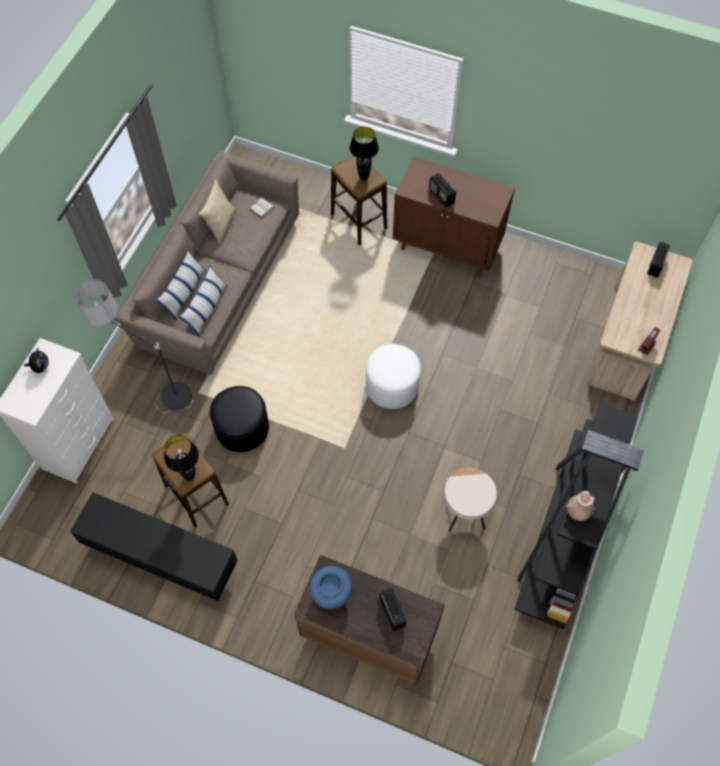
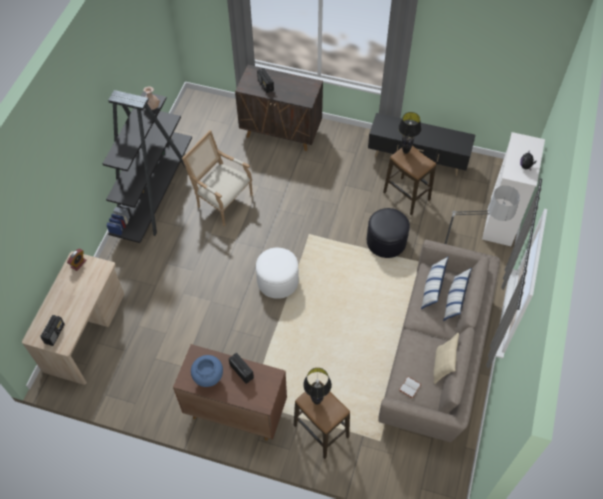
camera: 175 degrees right, 5 degrees down
(331, 594) = (302, 90): blue vase -> blue vase (209, 378)
(464, 513) = (222, 201): beige side table -> armchair

